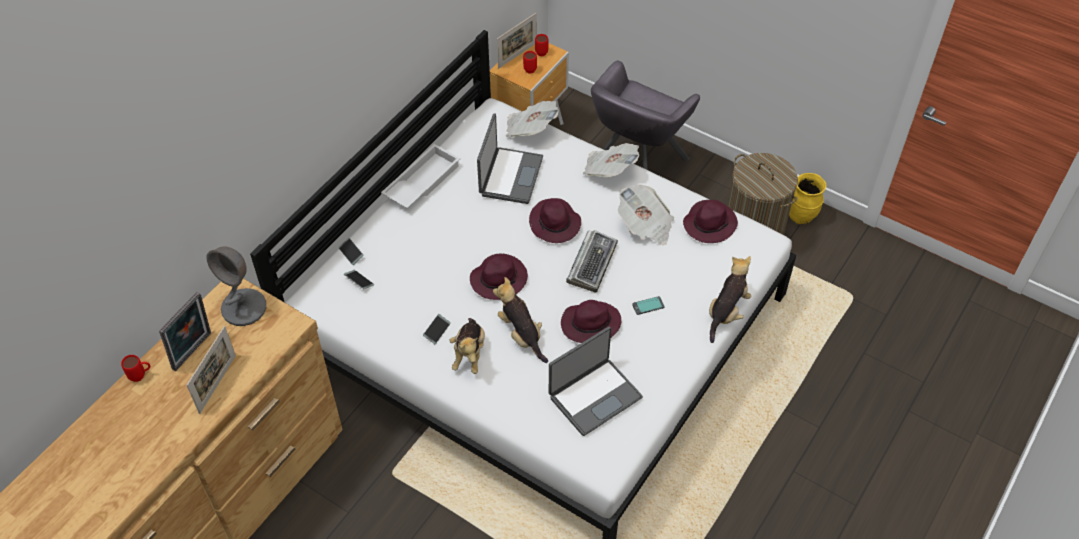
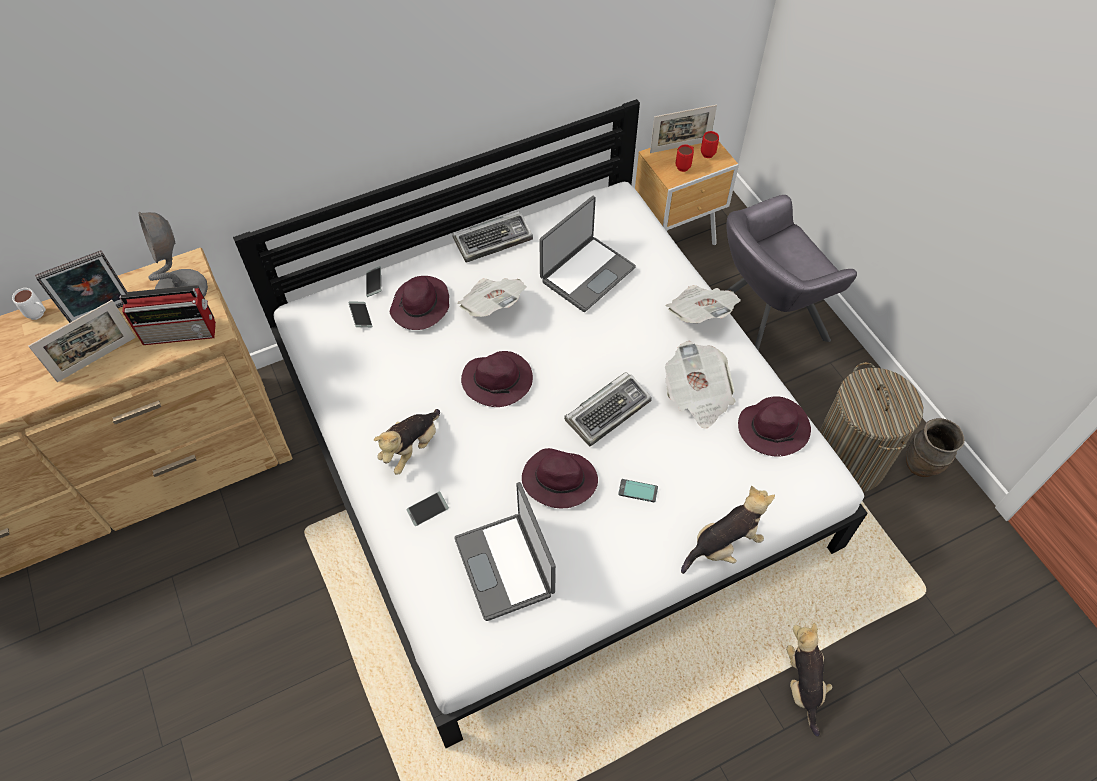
camera: 30 degrees right, 5 degrees up
(141, 376) = (40, 315): red mug -> white mug
(269, 335) = (181, 332): none -> radio
(421, 181) = (494, 240): white tray -> keyboard
(437, 331) = (397, 406): phone -> phone (428, 510)
(521, 335) = (479, 454): plush toy -> plush toy (803, 684)
(530, 129) = (643, 232): newspaper -> newspaper (492, 306)
(555, 224) = (598, 348): purple hat -> purple hat (420, 306)
(594, 396) = (506, 566): laptop -> laptop turned 75 degrees clockwise
(801, 216) = (921, 465): yellow vase -> brown vase

